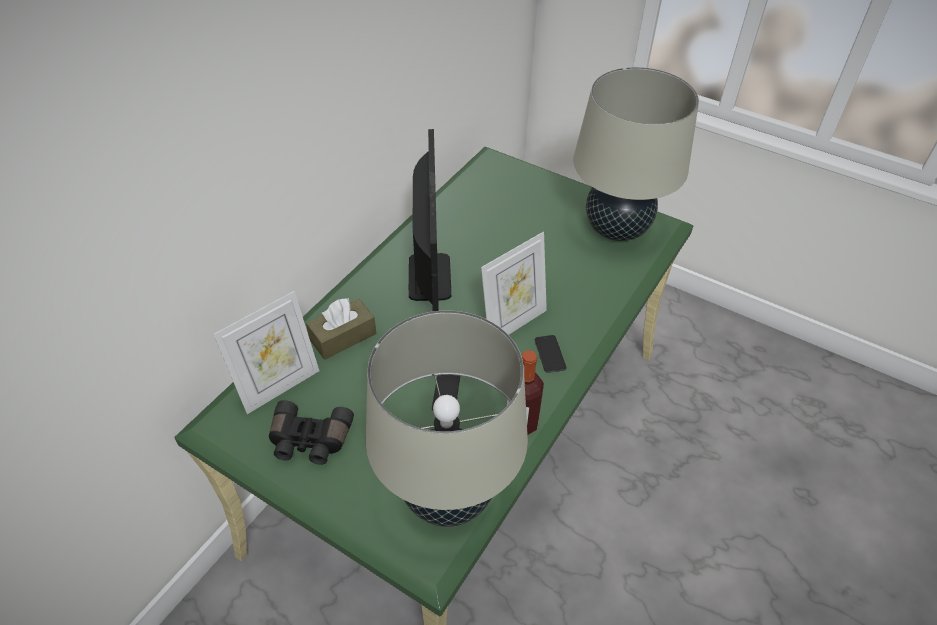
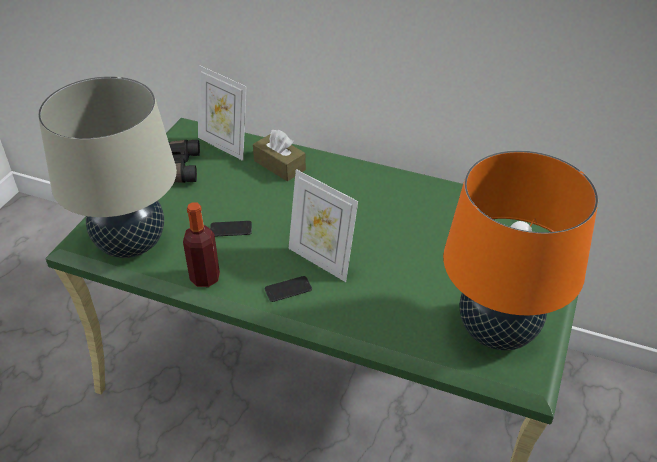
camera: 80 degrees right, 5 degrees down
(429, 277) = (364, 200): monitor -> none
(616, 229) = (497, 331): beige table lamp -> orange table lamp

